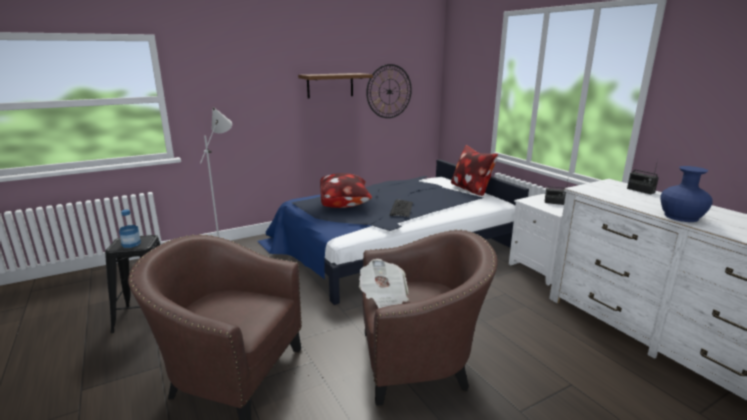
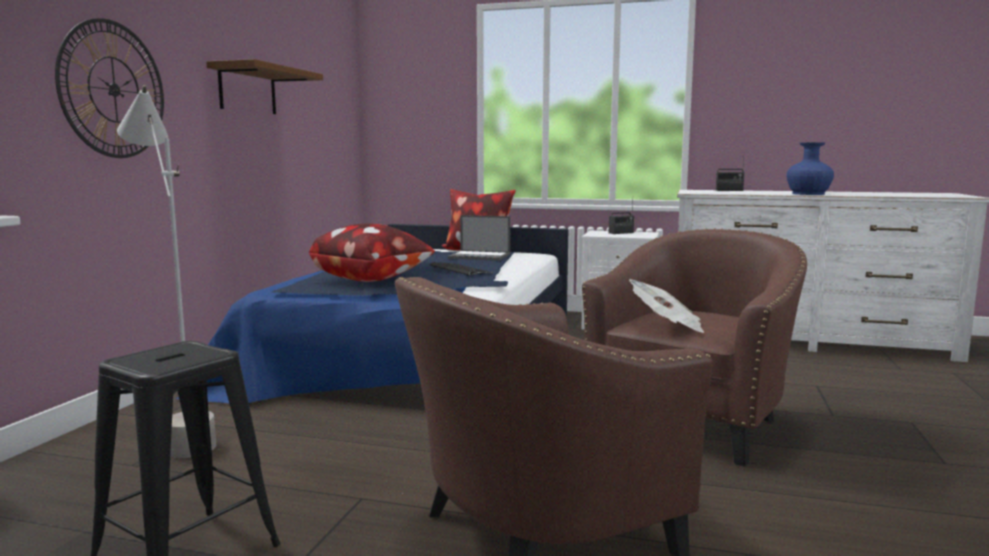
camera: 45 degrees left, 10 degrees down
(131, 244) = (178, 357): bottle -> none
(389, 91) = (313, 114): wall clock -> wall clock (113, 90)
(450, 197) = (480, 256): none -> laptop

